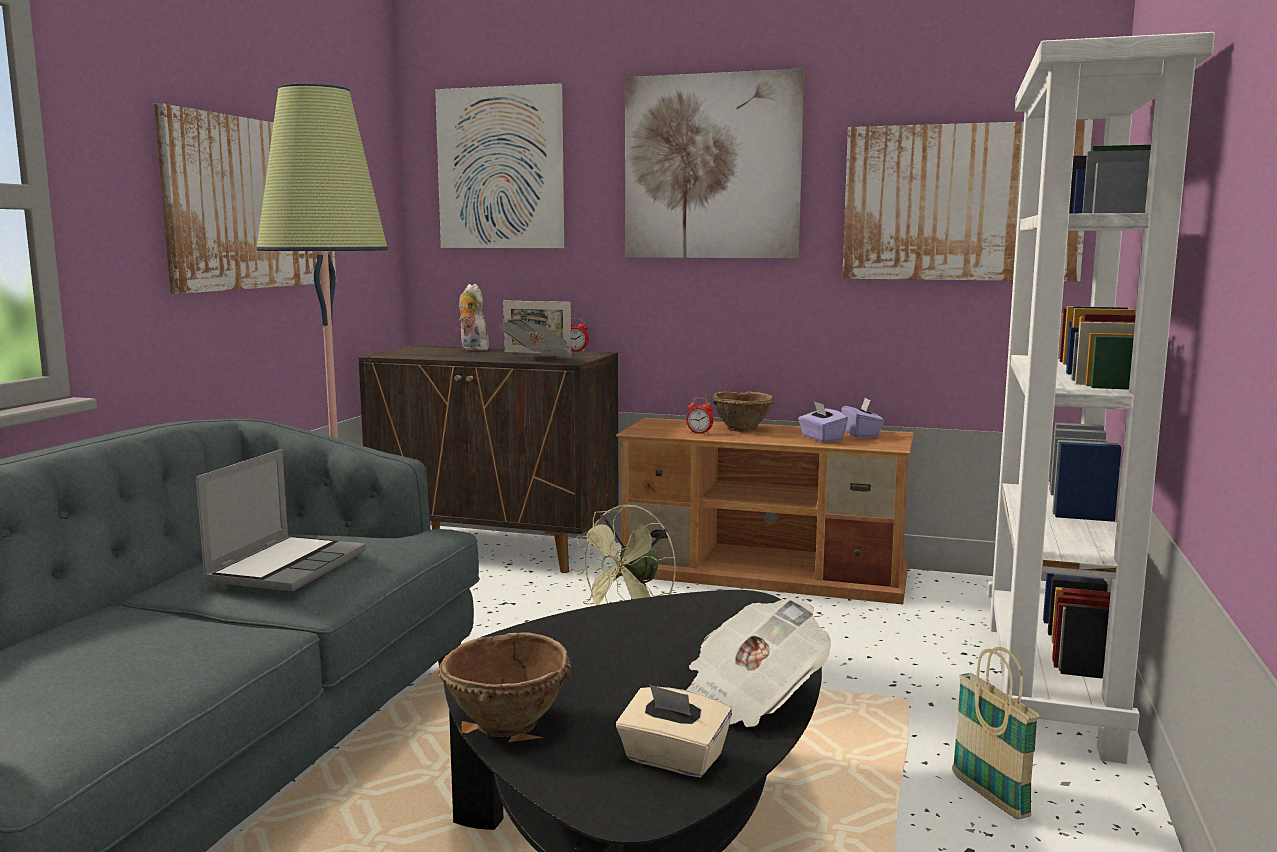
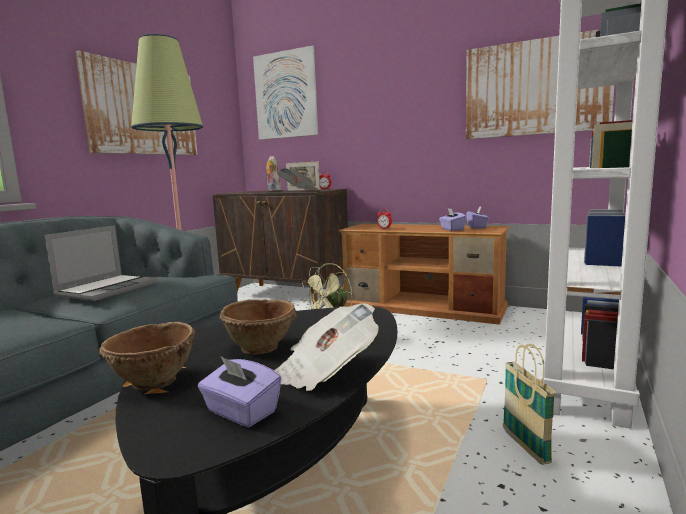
camera: 10 degrees right, 0 degrees up
(673, 759) = (241, 412): beige tissue box -> purple tissue box
(712, 167) = (392, 82): picture -> none
(742, 429) = (410, 226): brown bowl -> brown bowl (261, 347)

